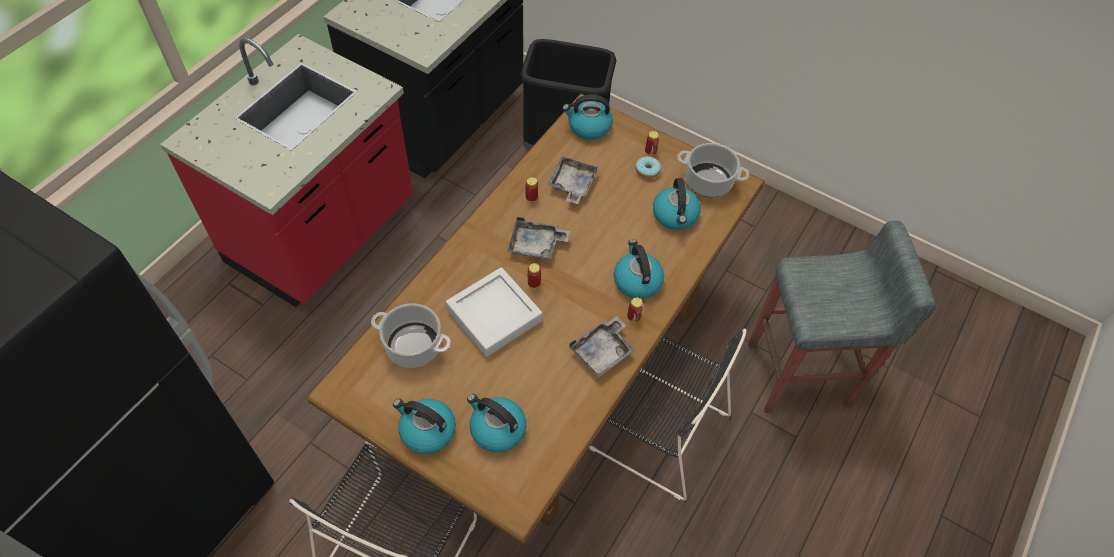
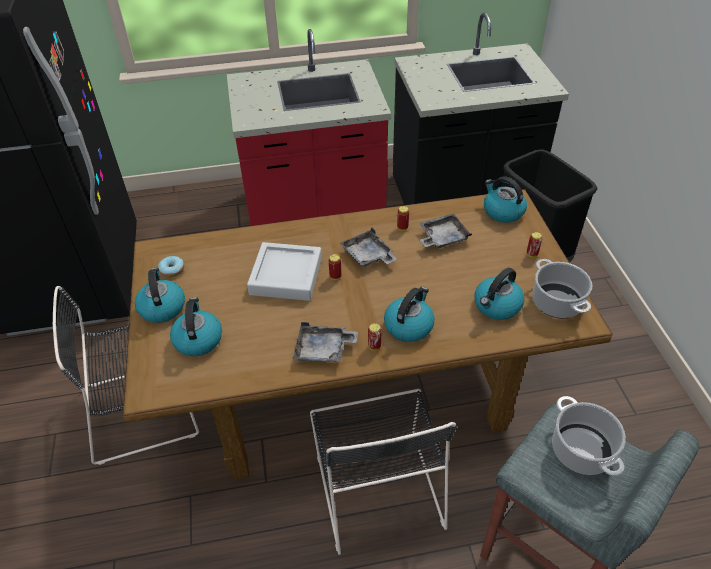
camera: 50 degrees right, 10 degrees down
(412, 346) = (219, 257): cooking pot -> cooking pot (580, 449)
(647, 170) = (513, 264): donut -> donut (172, 270)

